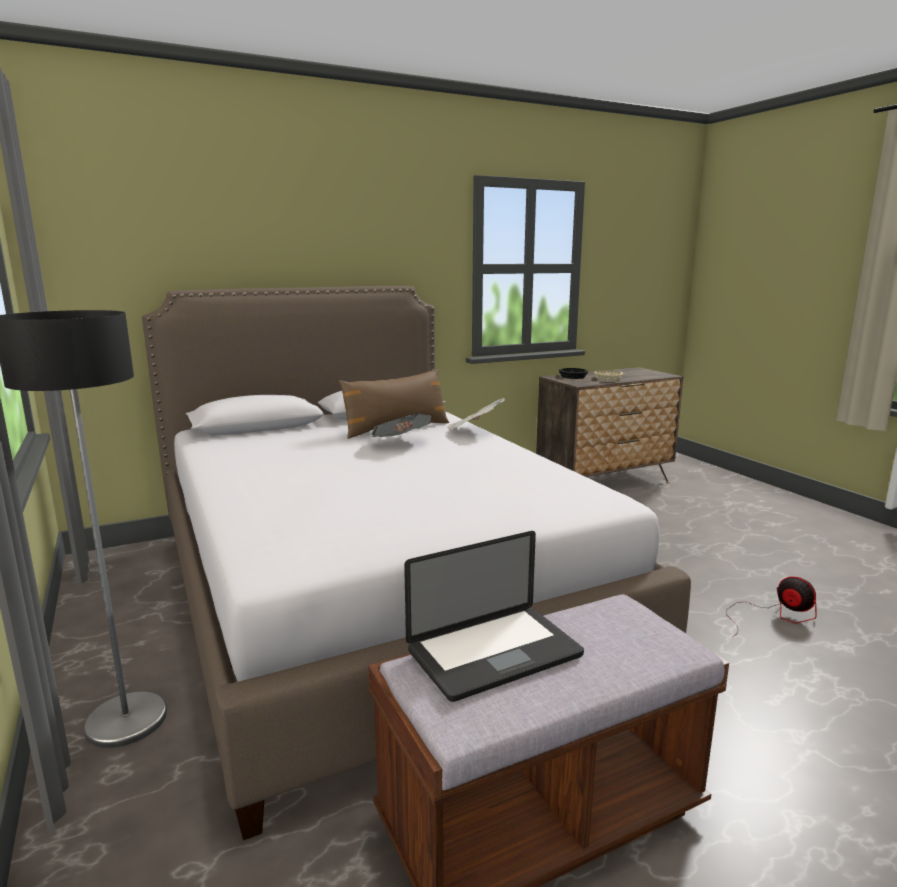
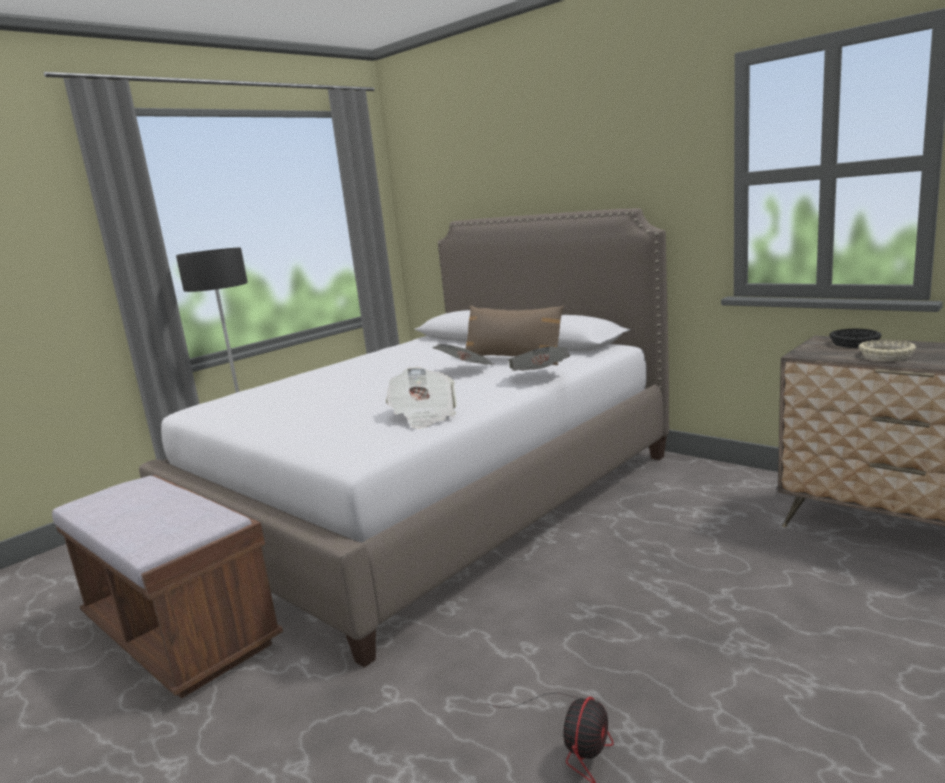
camera: 70 degrees right, 0 degrees up
(494, 654) = (147, 494): laptop -> none
(531, 470) = (424, 416): none -> newspaper

